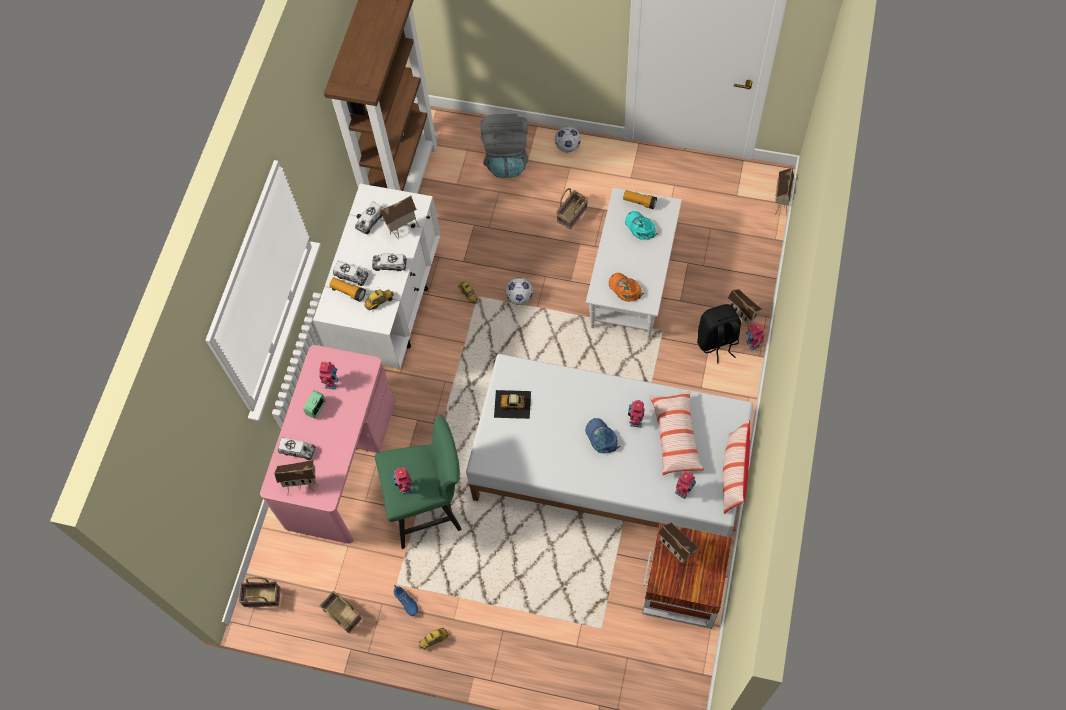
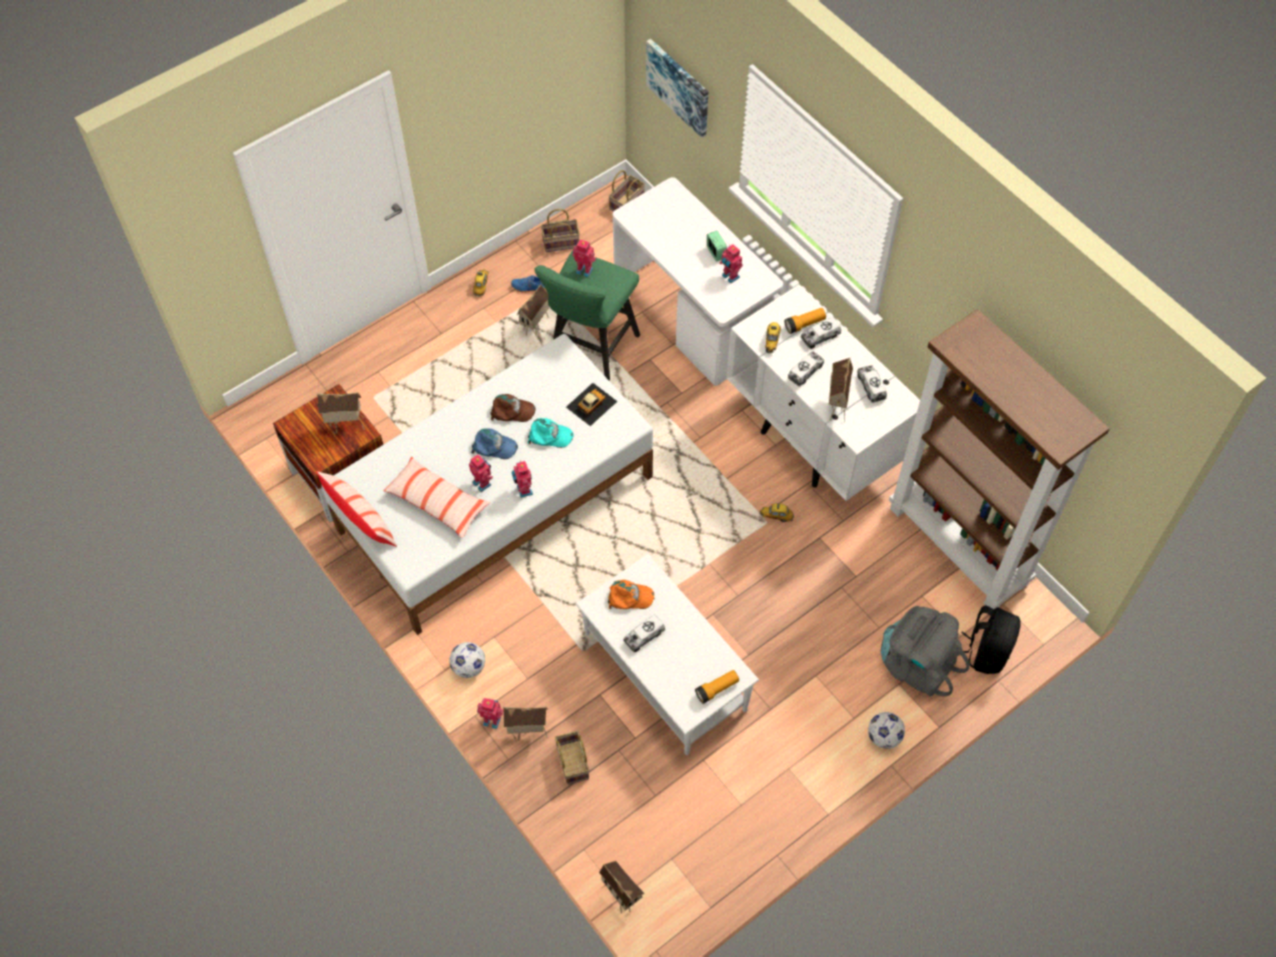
camera: 125 degrees right, 5 degrees down
(203, 482) = (679, 86): none -> picture
(297, 450) = (688, 220): toy truck -> toy truck (644, 636)
(303, 484) = (654, 207): toy house -> toy house (536, 327)
(340, 463) = (694, 315): pink desk -> white desk
(519, 297) = (733, 556): football -> football (468, 667)
(563, 450) = (512, 411): none -> brown cap
(572, 215) = (789, 673): basket -> basket (571, 761)
(640, 227) = (686, 666): turquoise cap -> turquoise cap (550, 436)
(684, 491) = (385, 470): toy robot -> toy robot (523, 490)
(717, 342) = (524, 690): black backpack -> black backpack (985, 652)

